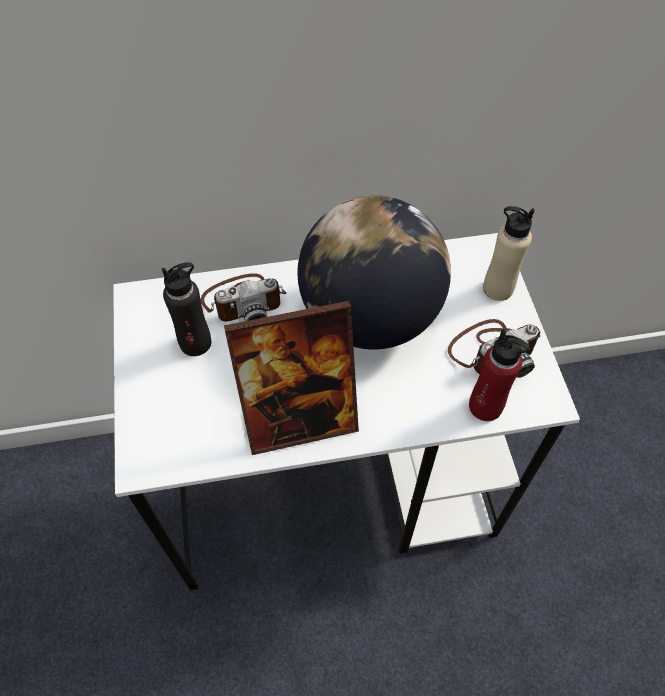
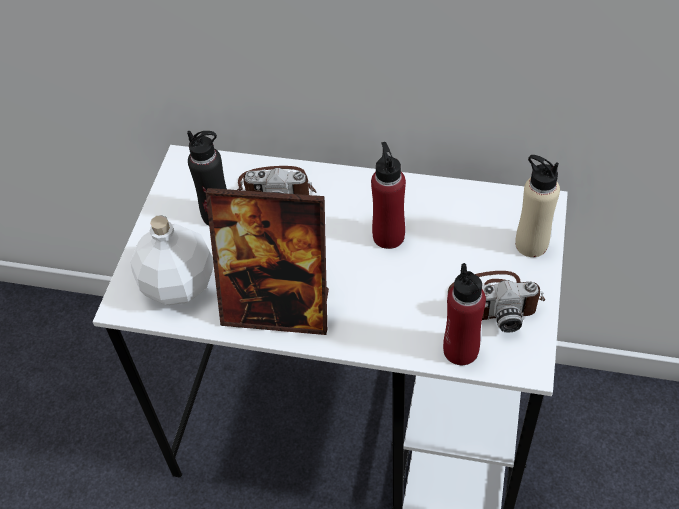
camera: 25 degrees right, 5 degrees down
(188, 426) = (177, 285): none -> white bottle
(370, 317) = (388, 236): globe -> red bottle

